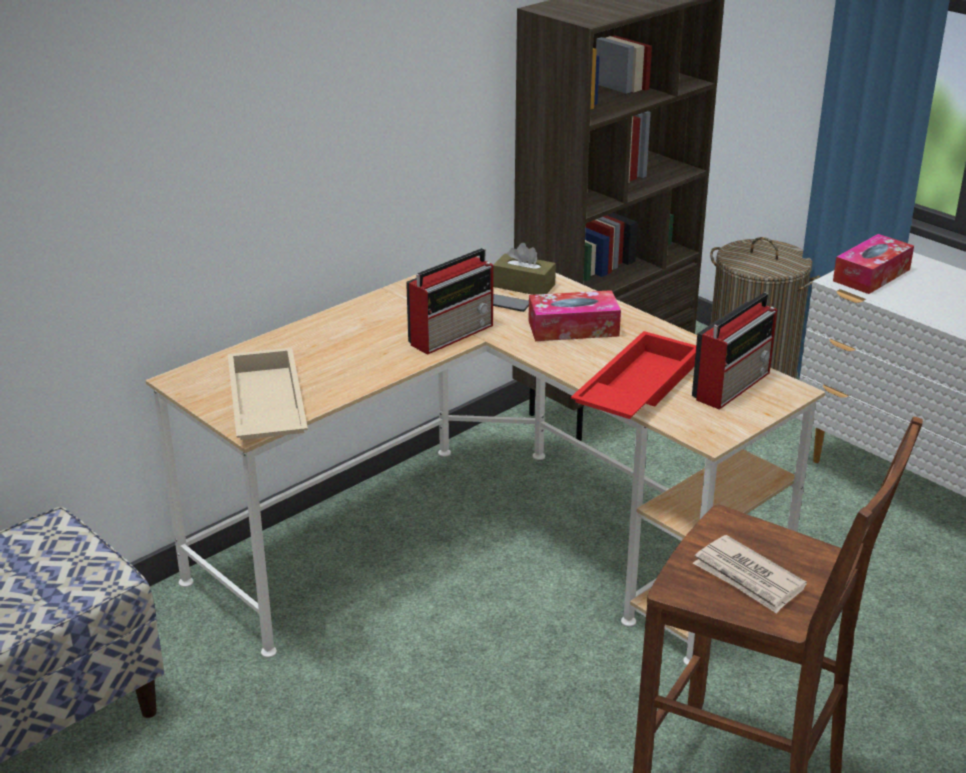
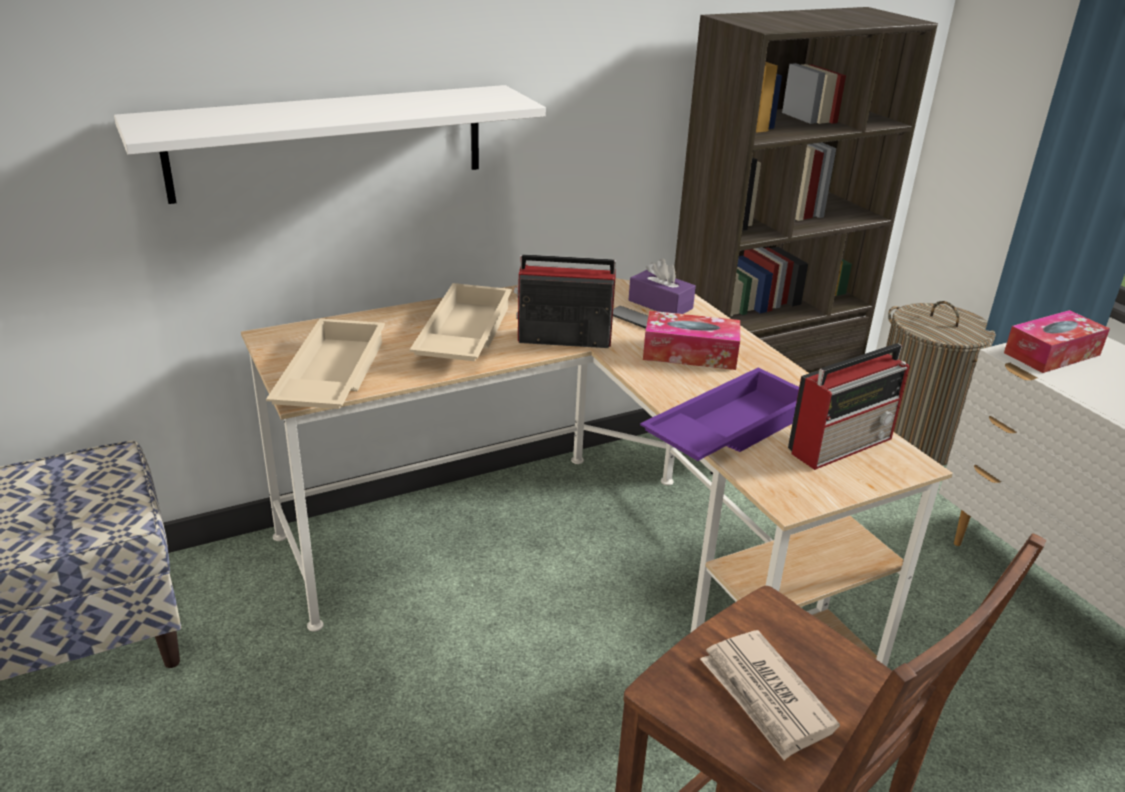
camera: 15 degrees right, 0 degrees up
(212, 184) = (329, 142): none -> white shelf
(360, 347) = (462, 335): none -> beige tray
(453, 334) = (562, 338): radio -> radio turned 150 degrees counterclockwise
(523, 286) = (660, 304): brown tissue box -> purple tissue box
(635, 388) = (726, 428): red tray -> purple tray

